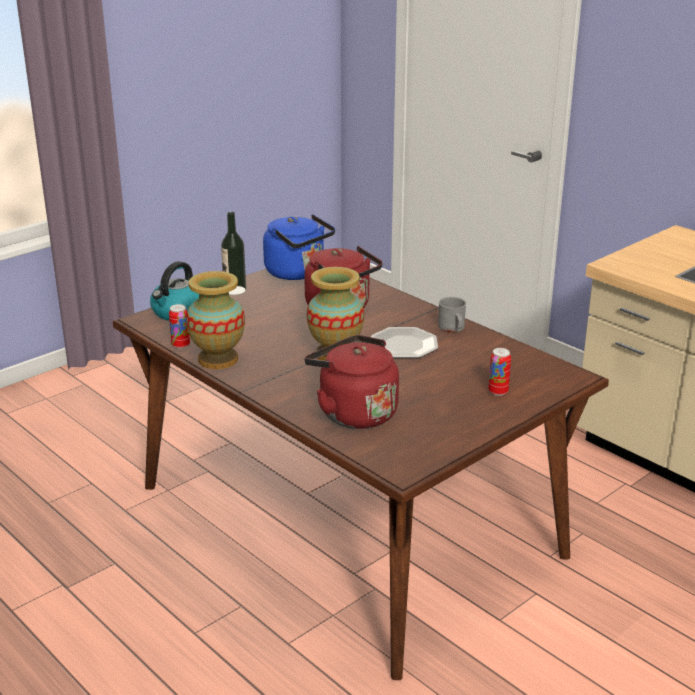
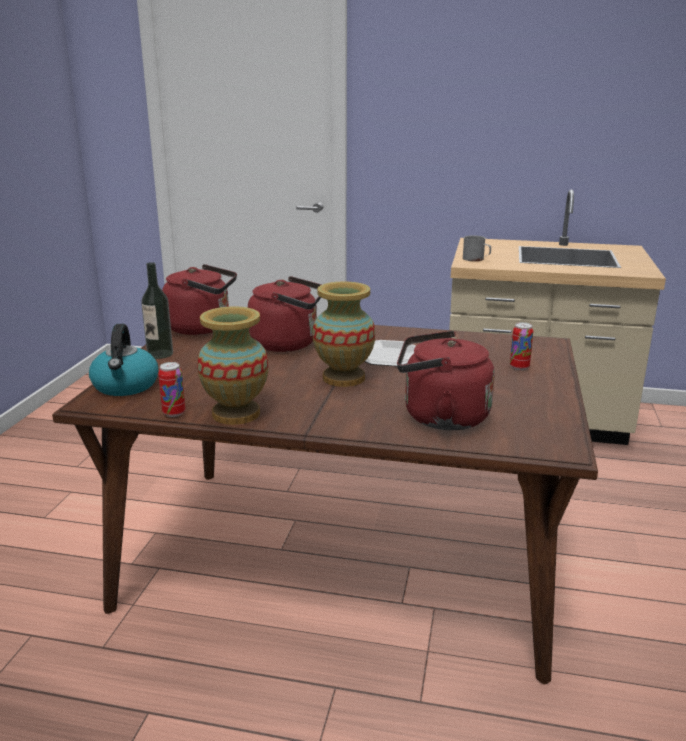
camera: 35 degrees left, 5 degrees down
(298, 273) = (203, 328): blue kettle -> red kettle
(452, 329) = (406, 335): grey mug -> grey mug (476, 259)

